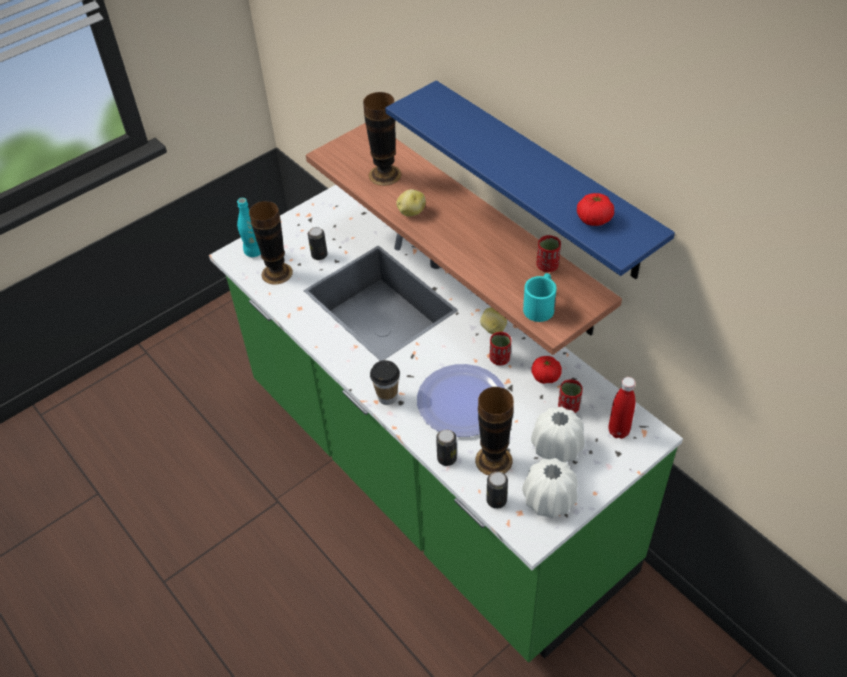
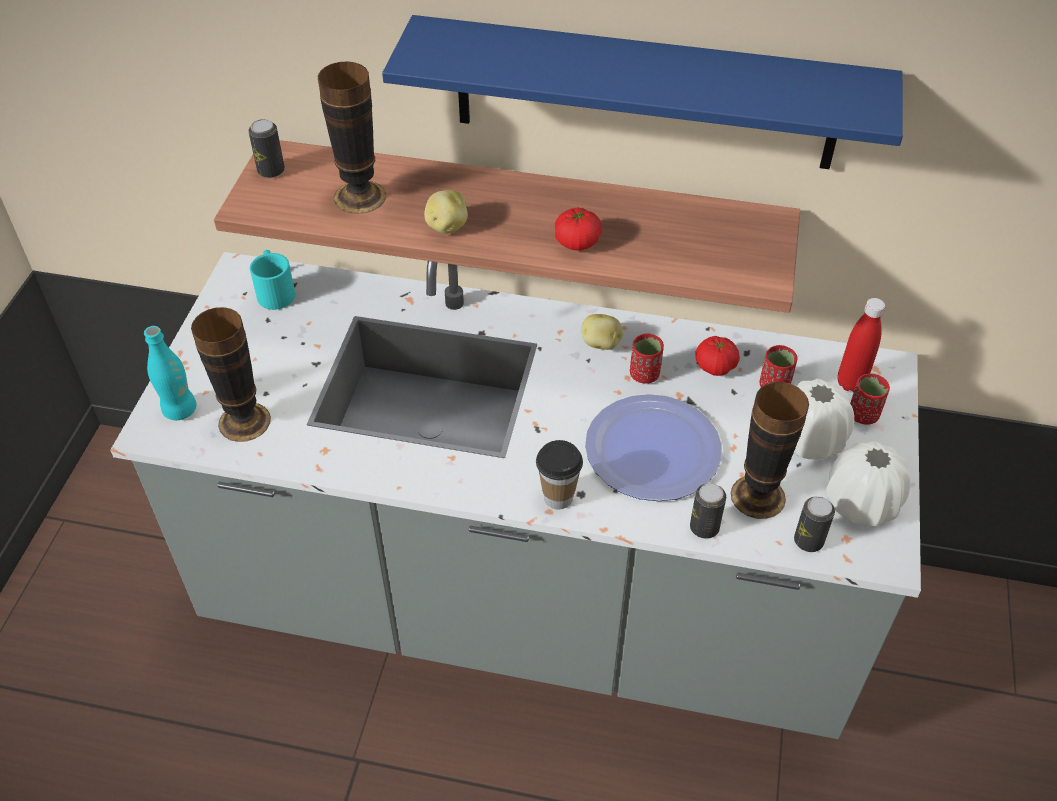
camera: 40 degrees left, 0 degrees up
(319, 255) = (284, 368): can -> can (271, 171)
(431, 477) = (528, 603): green counter -> grey counter
(540, 305) = (725, 260): turquoise mug -> turquoise mug (275, 290)
(547, 266) = (682, 212): red cup -> red cup (863, 415)
(594, 219) = (805, 94): tomato -> tomato (577, 242)

